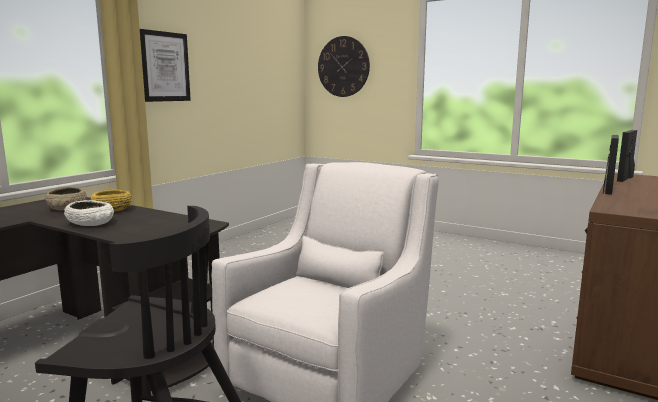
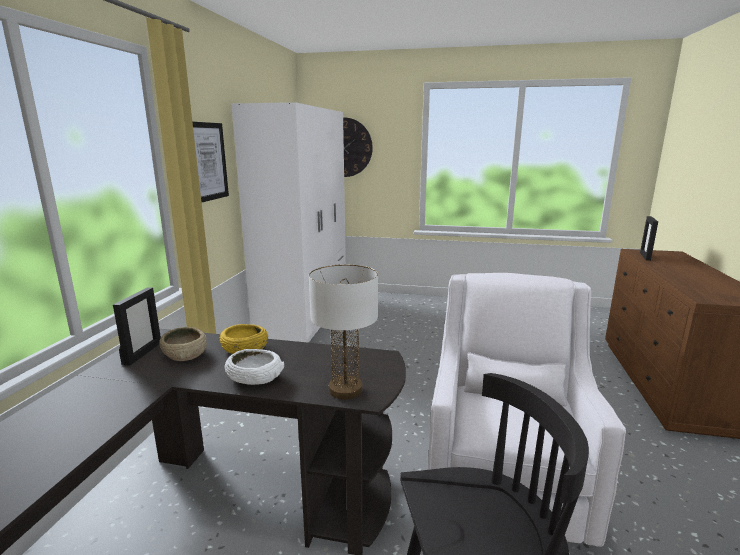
camera: 20 degrees left, 5 degrees up
(141, 236) = (345, 390): none -> table lamp
(280, 233) = (305, 316): none -> white wardrobe
(607, 190) = (660, 273): picture frame -> picture frame (142, 353)

